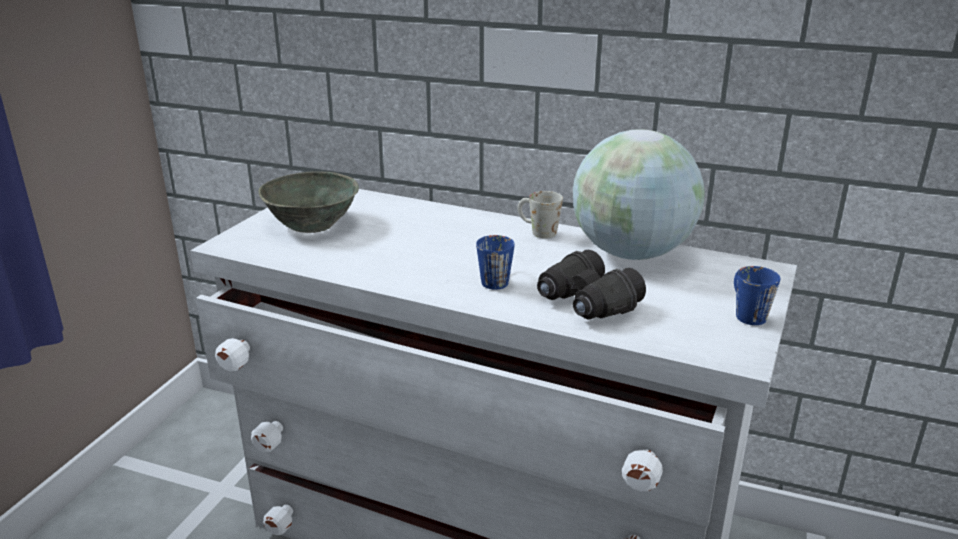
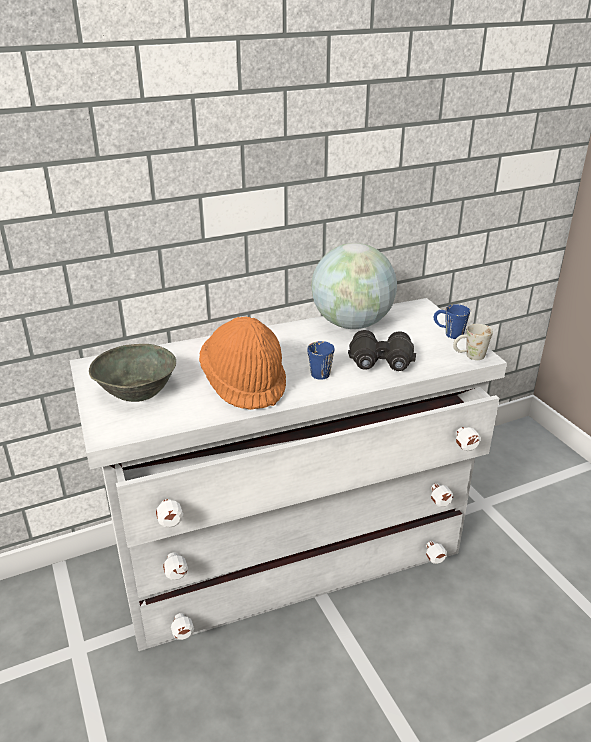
camera: 45 degrees left, 5 degrees up
(406, 258) = (245, 384): none -> orange hat
(537, 231) = (284, 333): white mug -> white mug (469, 356)

